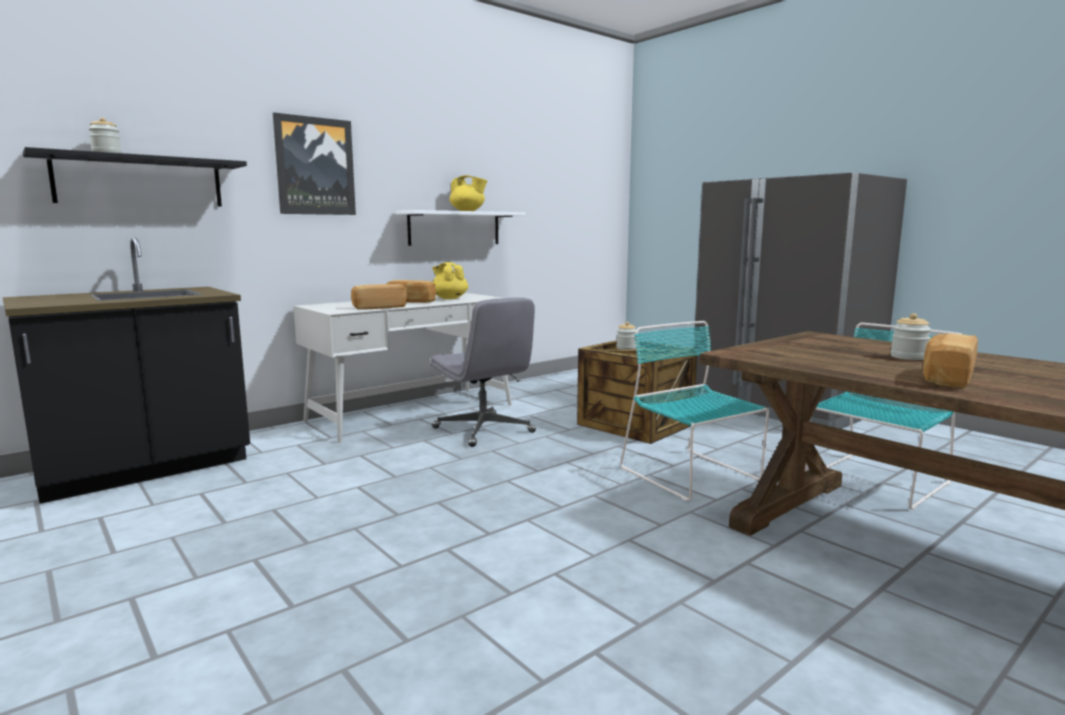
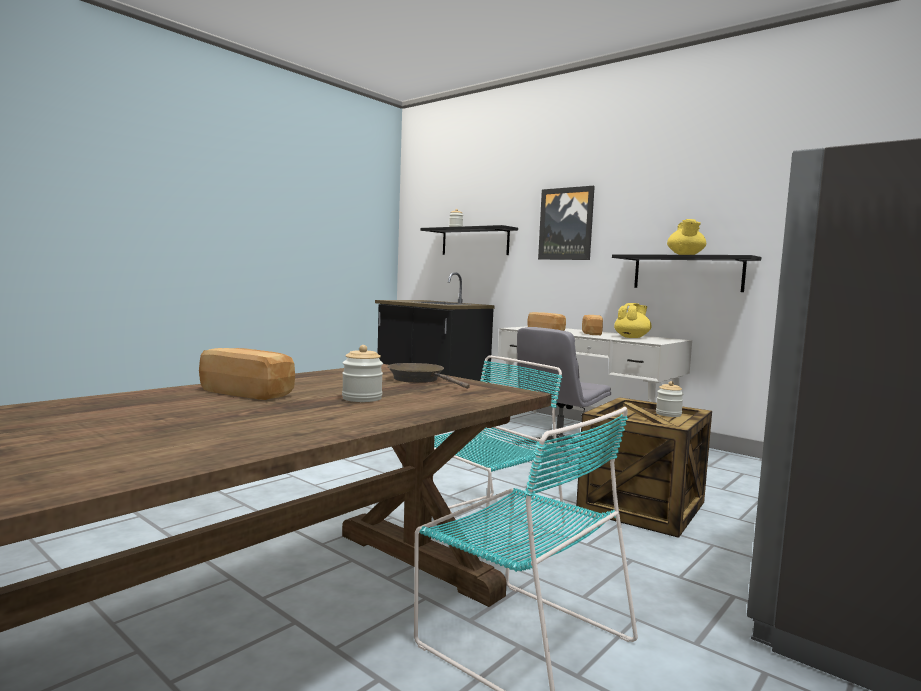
camera: 80 degrees right, 5 degrees down
(454, 228) = (687, 273): white shelf -> black shelf
(794, 347) = (419, 380): none -> brown frying pan

